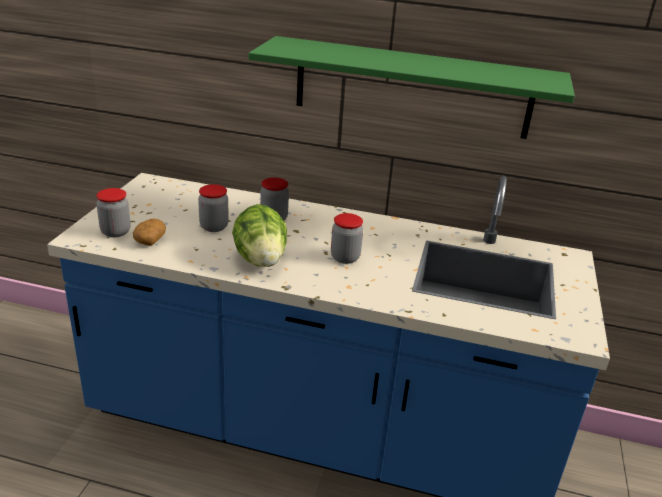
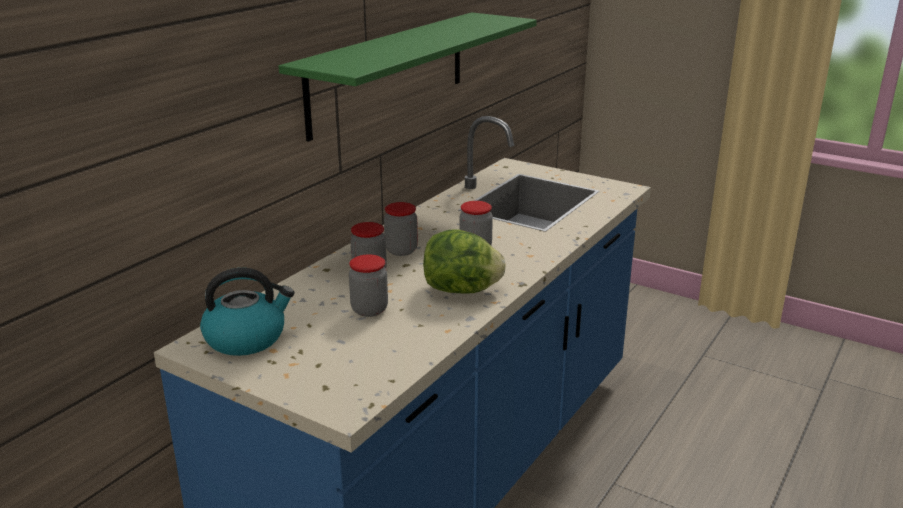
camera: 70 degrees left, 5 degrees down
(115, 232) = (344, 378): jar -> jar (401, 250)
(150, 240) = (382, 354): potato -> none
(162, 194) = (246, 338): none -> kettle

